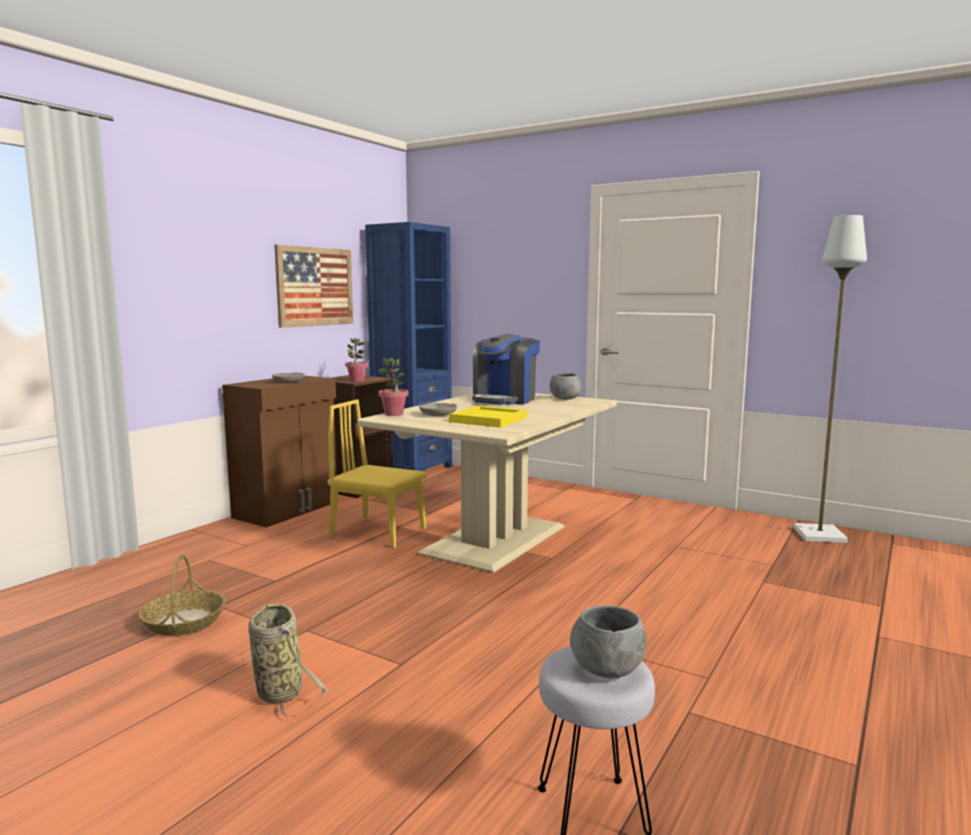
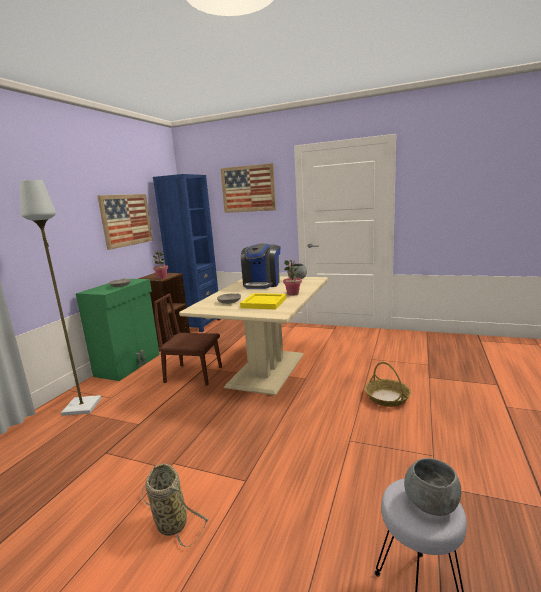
camera: 10 degrees left, 5 degrees up
(184, 622) = (84, 471): basket -> basket (387, 398)
(288, 509) = (129, 365): brown cabinet -> green cabinet
(378, 532) = (193, 374): yellow chair -> brown chair
(394, 414) = (201, 305): potted plant -> potted plant (293, 294)
(513, 252) = (248, 189): none -> picture
(818, 535) = (441, 340): grey floor lamp -> grey floor lamp (81, 406)

